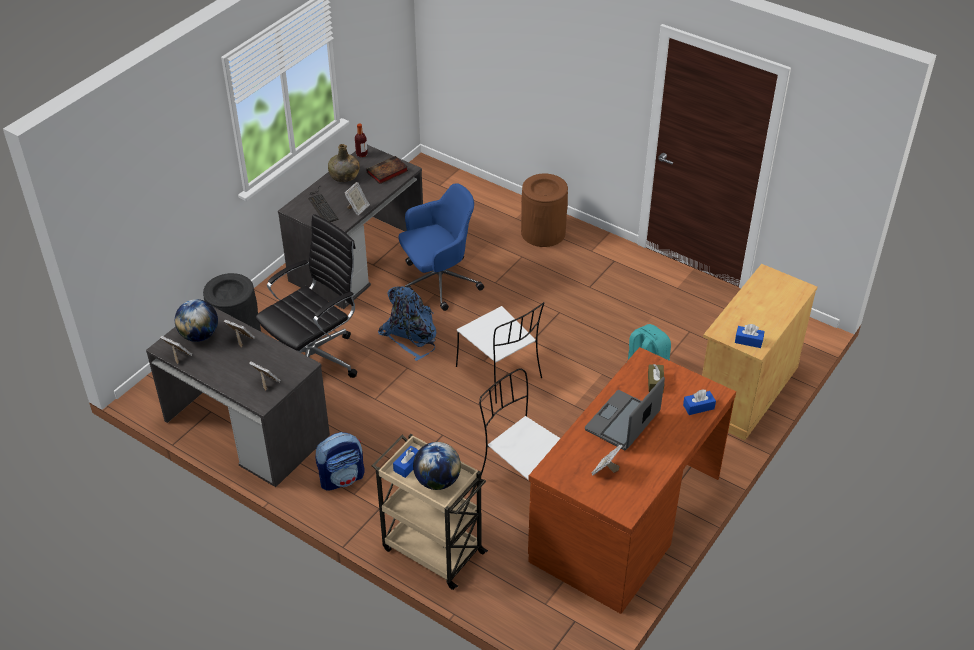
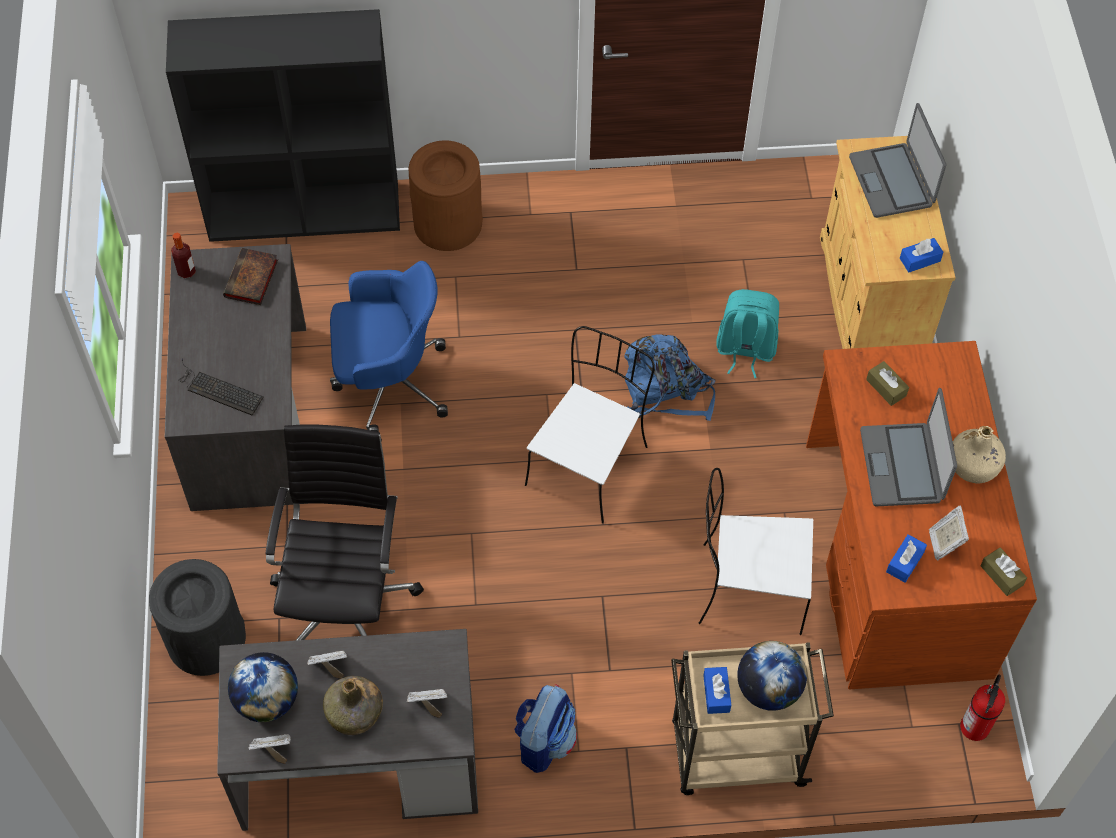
camera: 40 degrees left, 15 degrees up
(344, 176) = (199, 321): green bottle -> green bottle (355, 713)
(358, 209) = (272, 363): picture frame -> none
(411, 335) = (431, 483): blue backpack -> blue backpack (666, 390)
(438, 282) = (389, 382): blue office chair -> blue office chair turned 60 degrees clockwise
(478, 191) = (306, 210): none -> black bookcase
(500, 373) = (588, 463): white chair -> white chair turned 75 degrees counterclockwise
(582, 630) = (975, 728): none -> fire extinguisher
(622, 505) = (1001, 575): none -> brown tissue box
(666, 446) = (973, 465): none -> beige bottle
(698, 407) = (958, 389): blue tissue box -> blue tissue box (905, 562)
(773, 298) = (892, 181): none -> laptop

